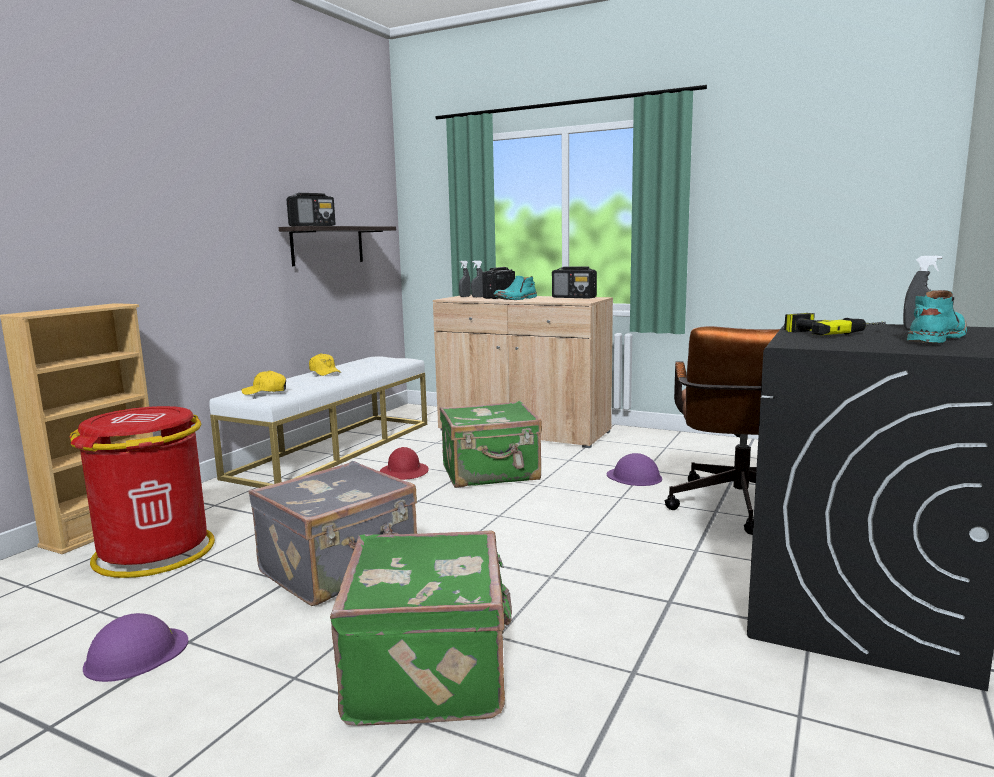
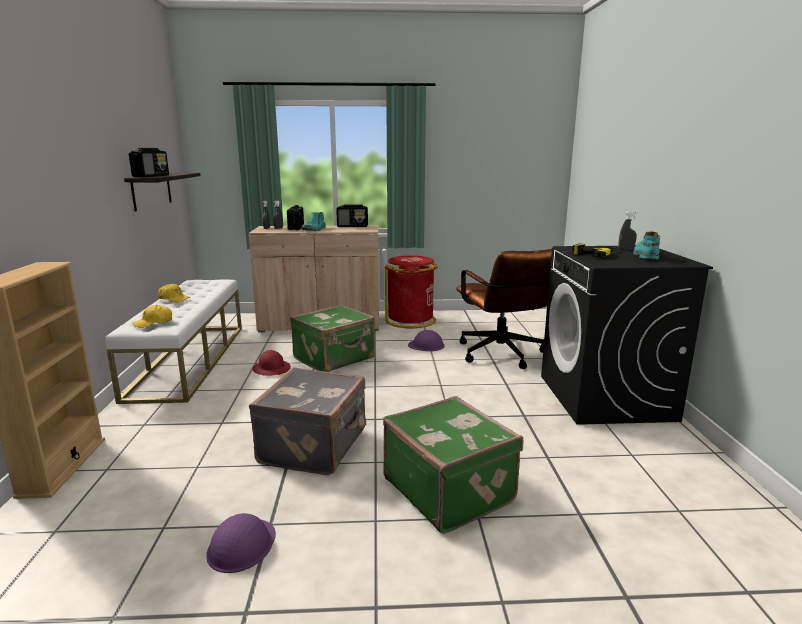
camera: 30 degrees left, 5 degrees up
(155, 552) = (144, 473): red trash can -> red trash can (411, 320)

